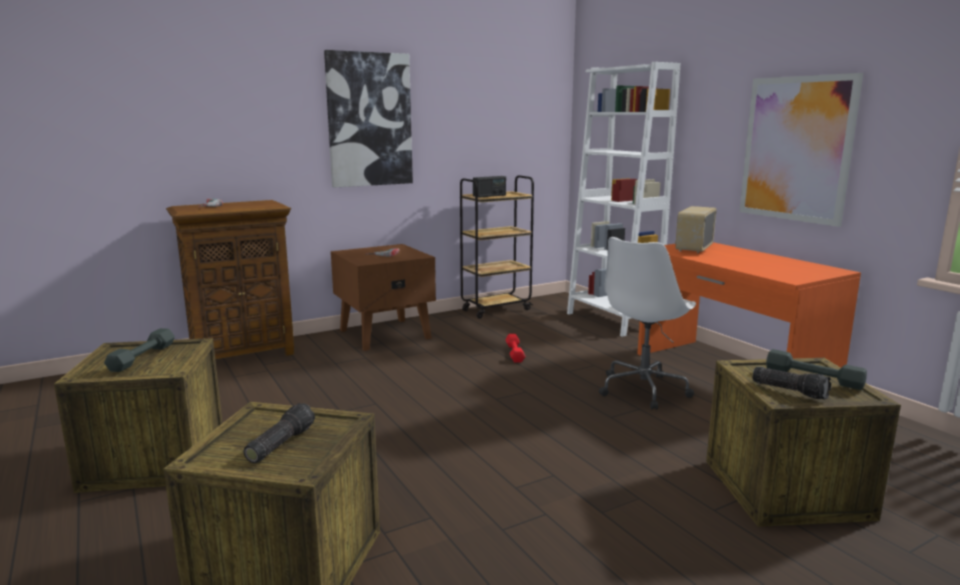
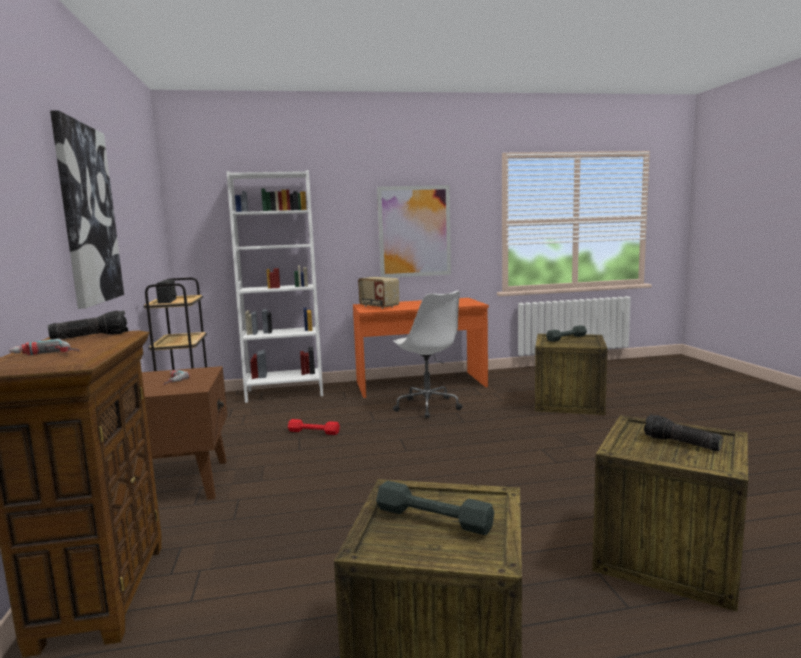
camera: 70 degrees left, 5 degrees down
(790, 390) = (584, 343): flashlight -> flashlight (91, 336)

